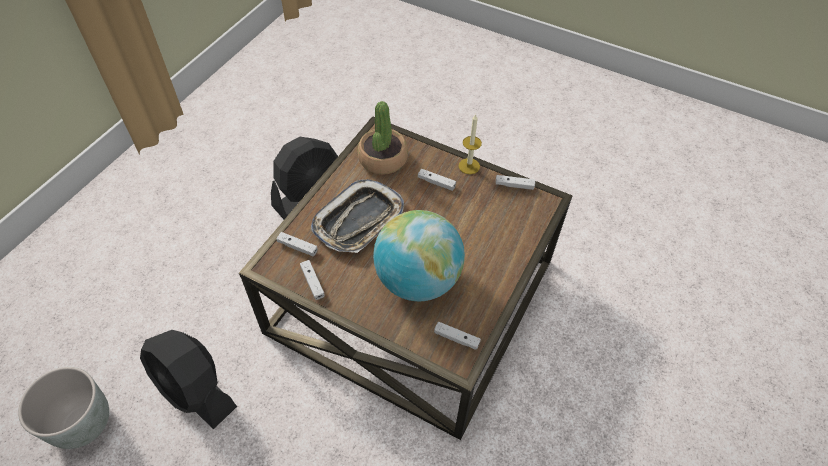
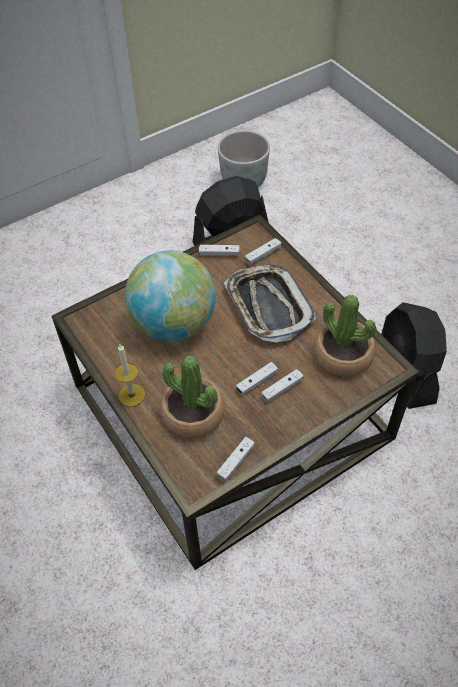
camera: 120 degrees right, 0 degrees up
(456, 338) = (99, 325): white game controller -> white game controller (257, 381)
(469, 166) = (289, 430): candle -> candle (132, 395)
(495, 226) = (192, 414): none -> potted plant

